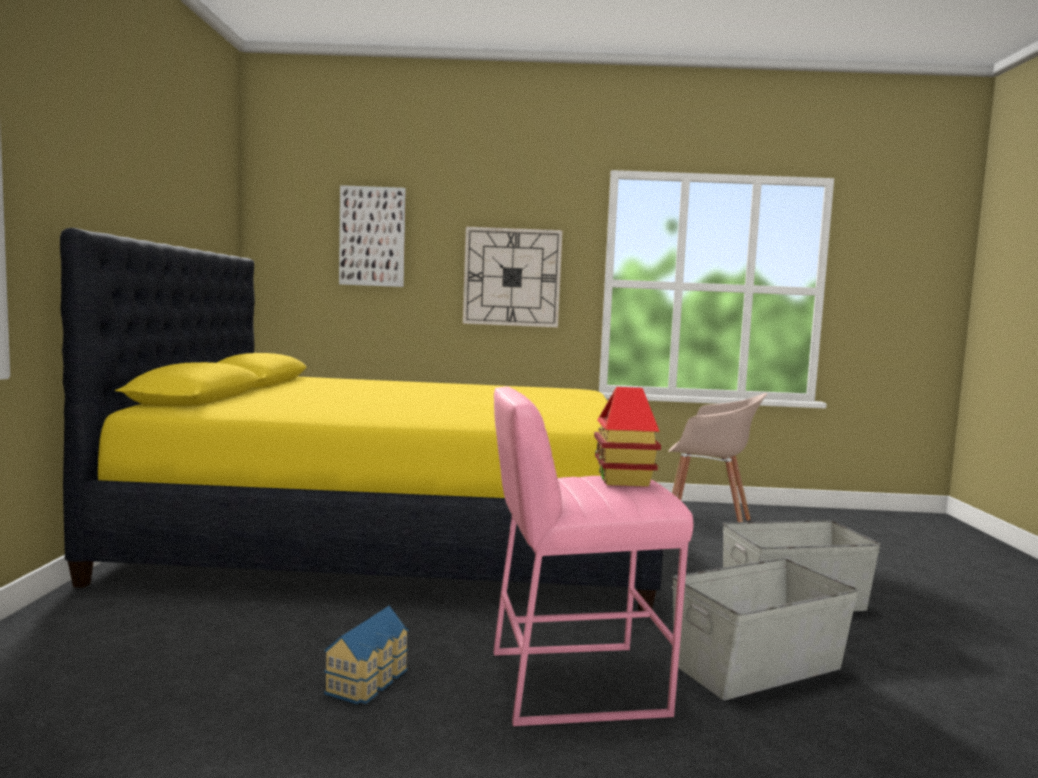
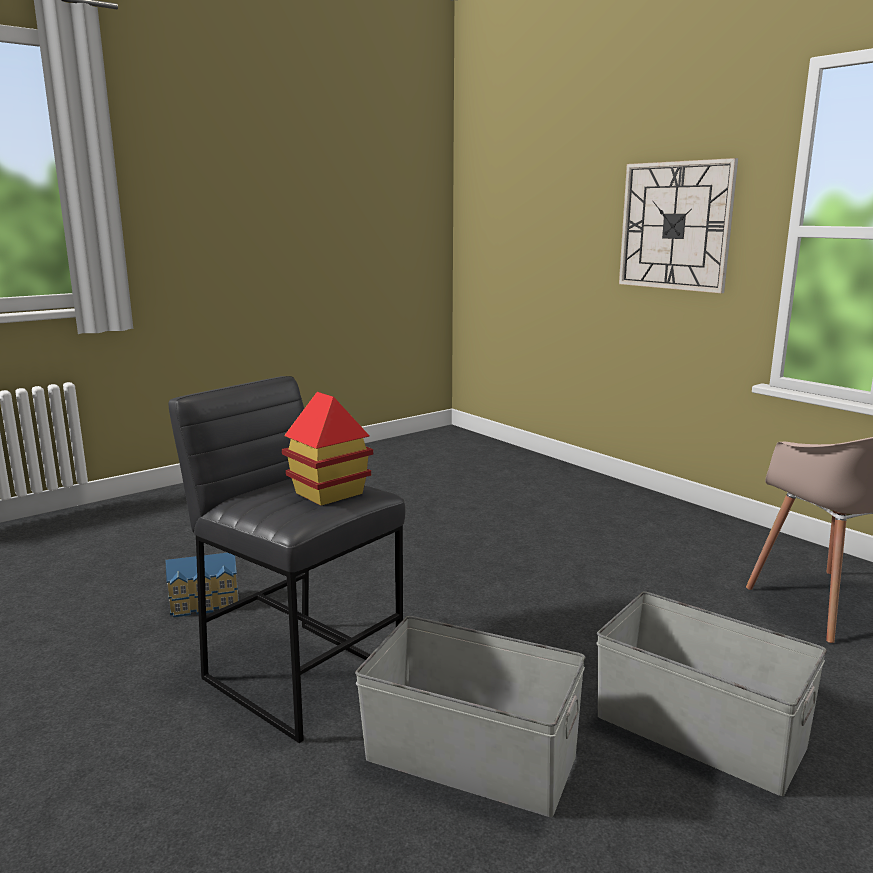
camera: 50 degrees right, 10 degrees up
(372, 236) = (545, 184): picture -> none
(397, 536) = (454, 505): yellow bed -> none
(573, 682) = (300, 675): pink stool -> grey stool

